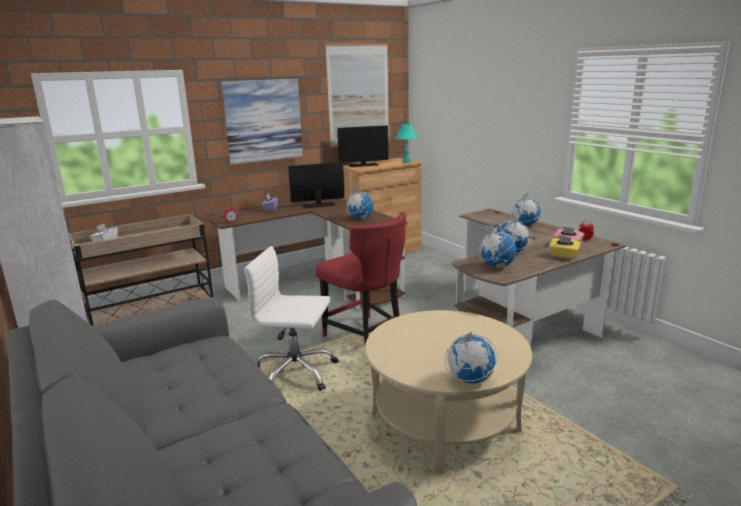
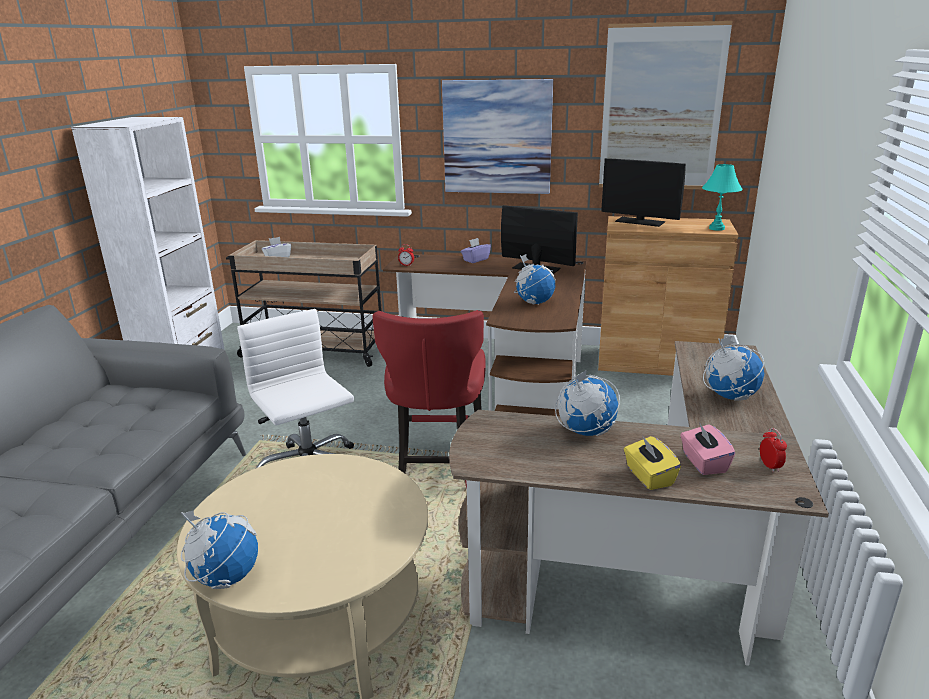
camera: 45 degrees right, 5 degrees up
(496, 266) = (510, 443): globe -> none

